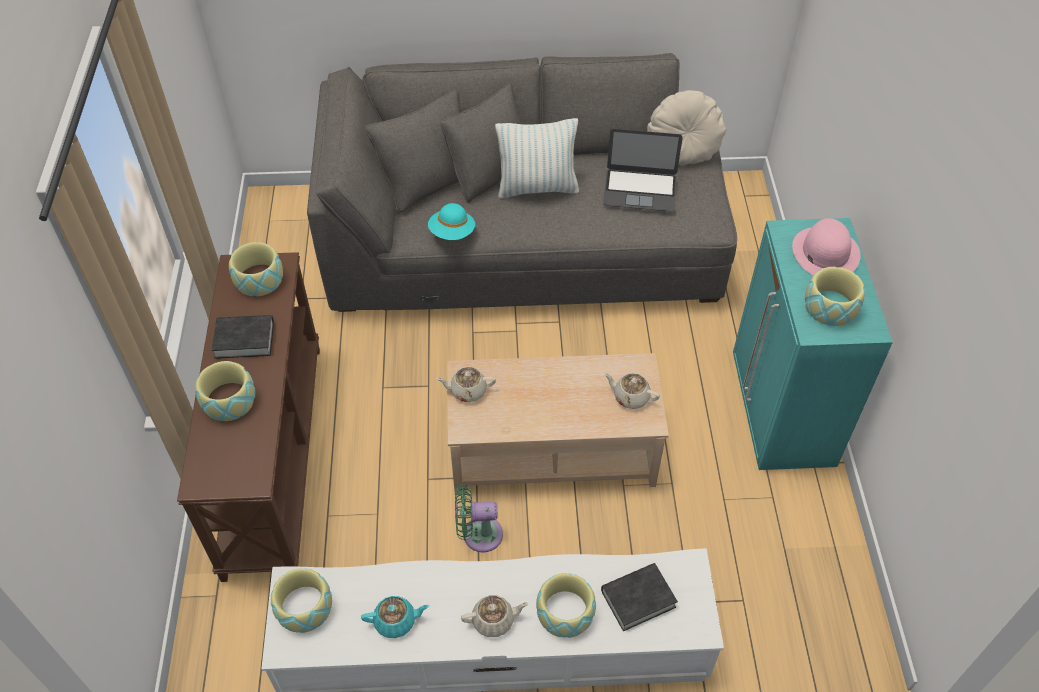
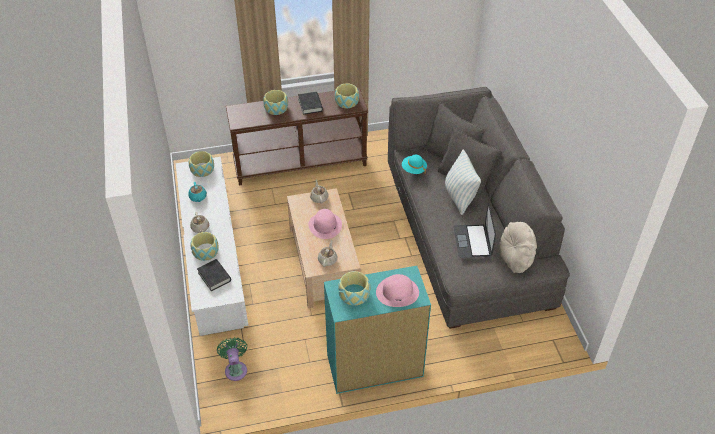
camera: 80 degrees right, 5 degrees down
(478, 534) = (269, 241): green fan -> green fan (235, 369)
(543, 390) = (325, 225): none -> pink hat

